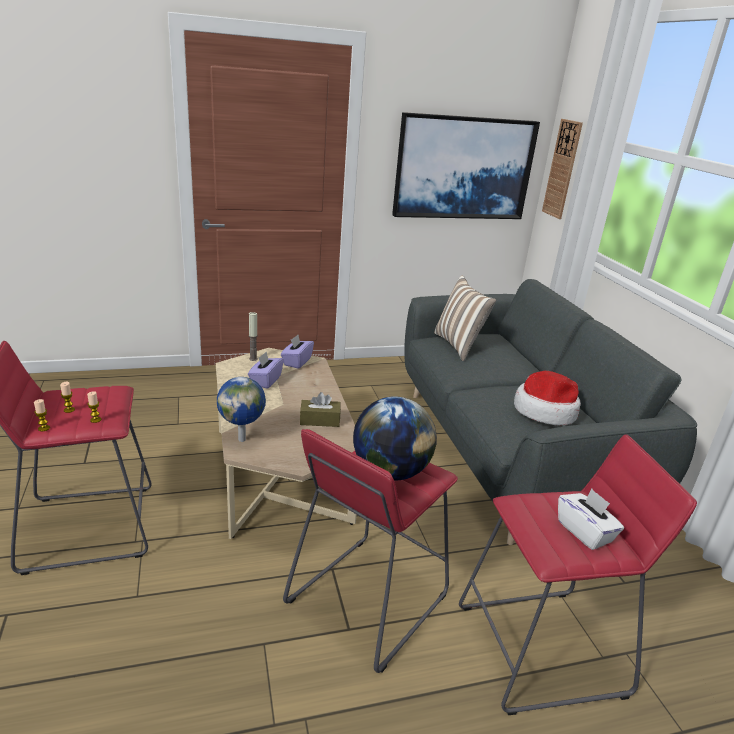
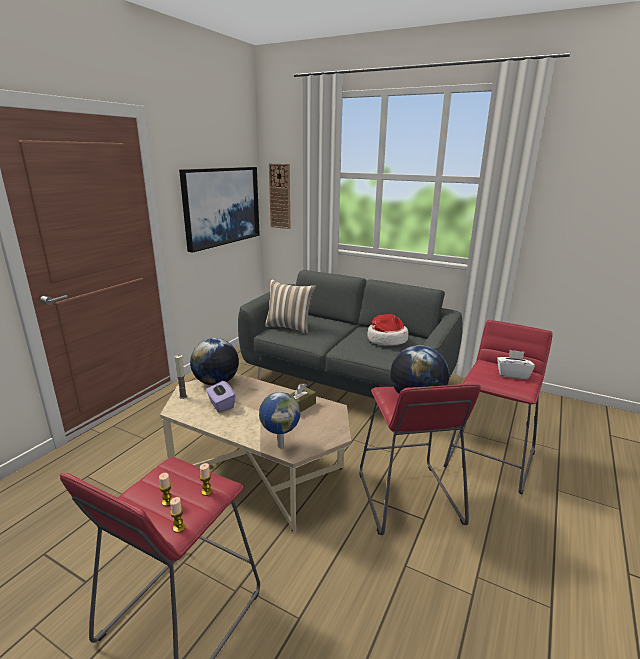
camera: 45 degrees left, 5 degrees down
(297, 361) = (216, 382): purple tissue box -> globe

